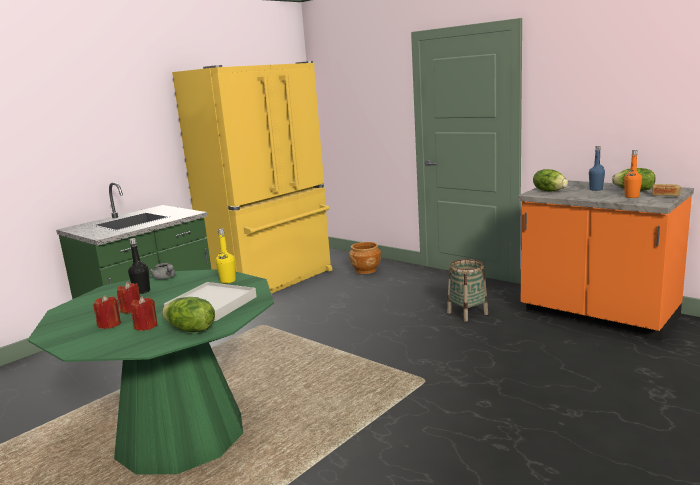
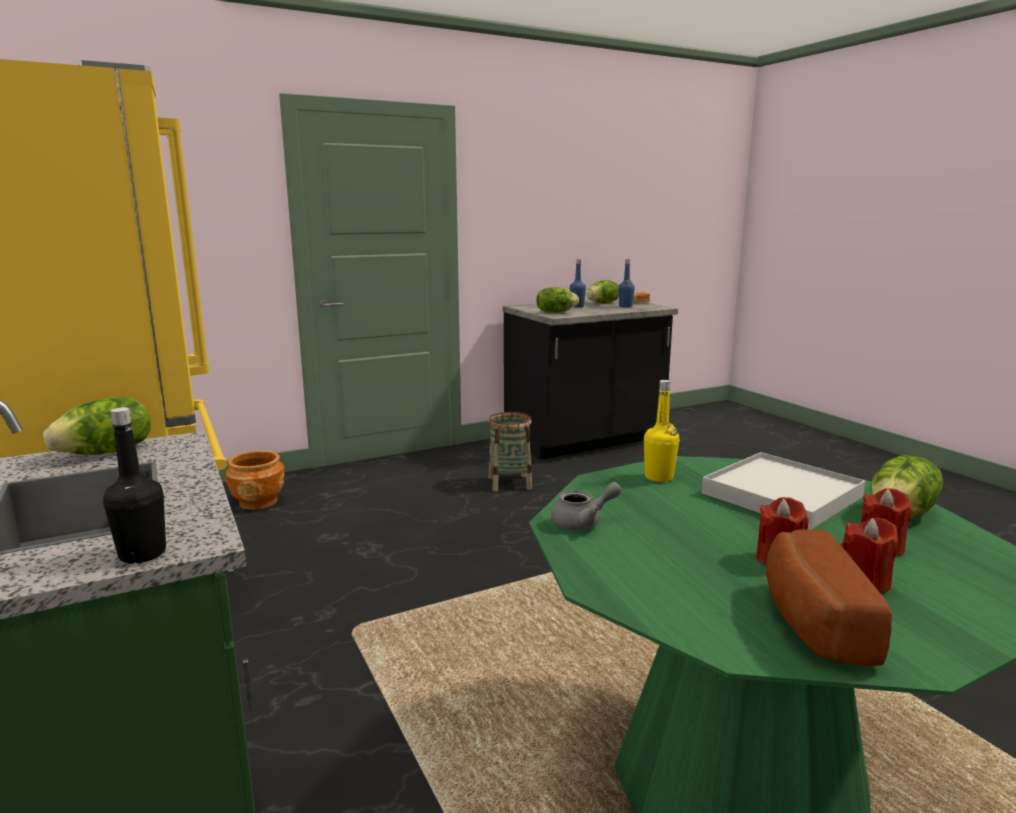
camera: 70 degrees left, 0 degrees up
(78, 318) = (809, 621): none -> bread
(142, 291) = (660, 547): black bottle -> black bottle (142, 554)
(177, 211) = (107, 453): none -> lettuce
(598, 316) = (585, 440): orange counter -> black counter
(631, 196) = (625, 306): orange bottle -> blue bottle

